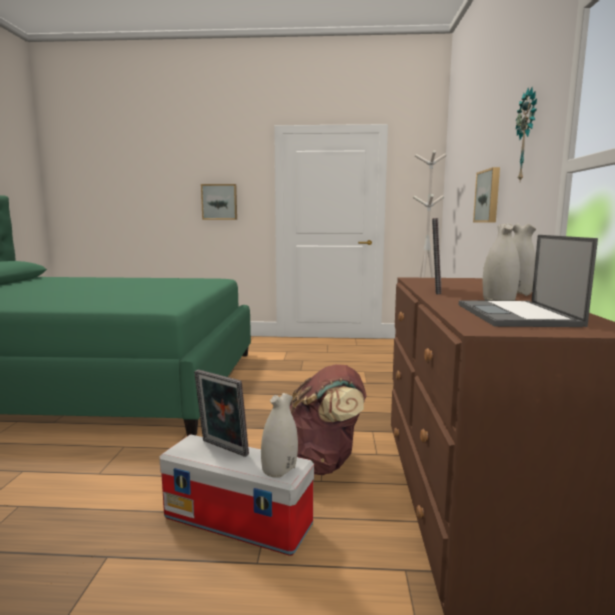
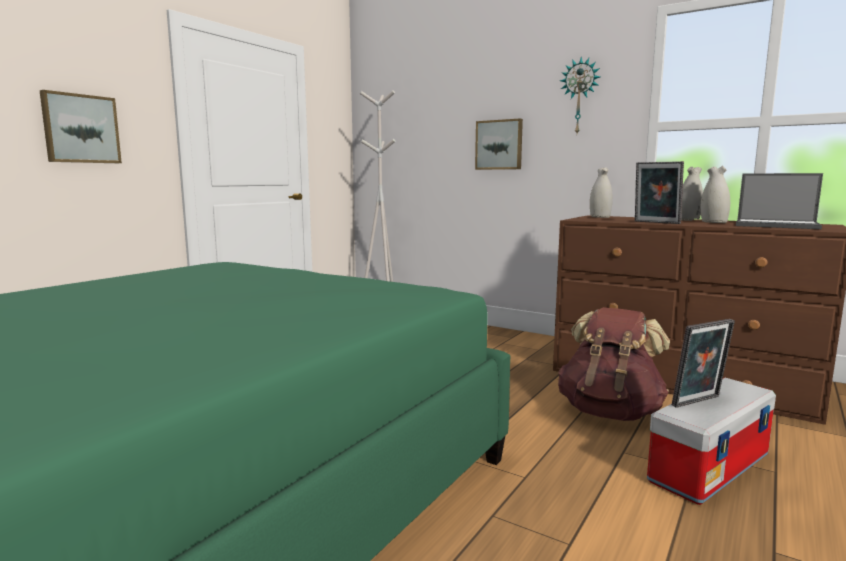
camera: 60 degrees left, 0 degrees up
(279, 469) = (745, 389): white vase -> white vase (600, 217)

